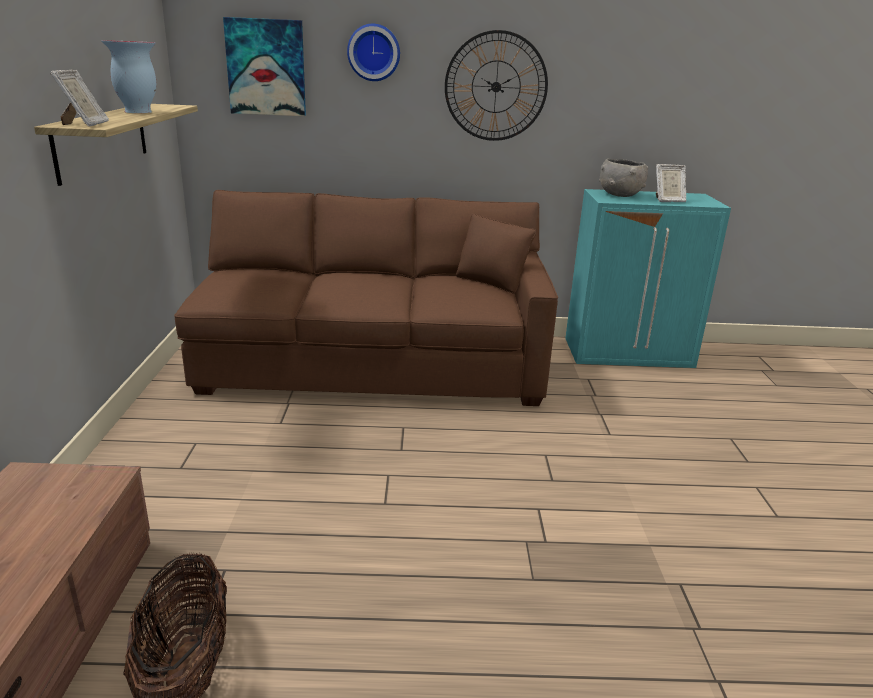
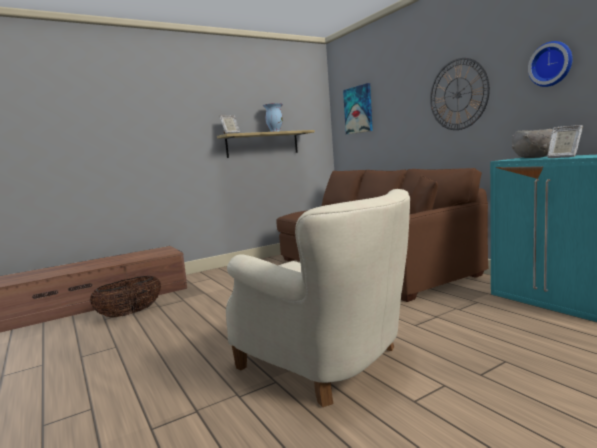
camera: 60 degrees right, 15 degrees down
(374, 52) = (397, 90): wall clock -> wall clock (551, 64)
(655, 527) = (326, 362): none -> beige armchair

